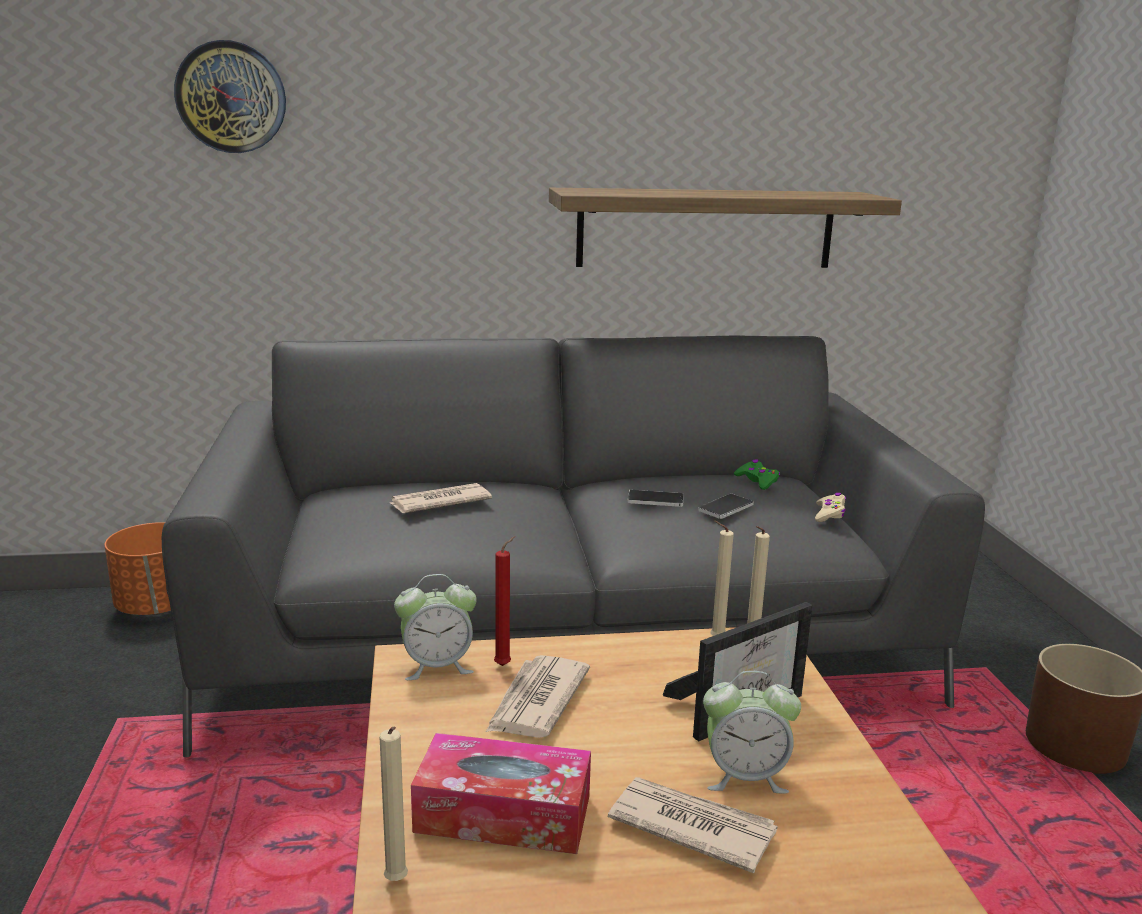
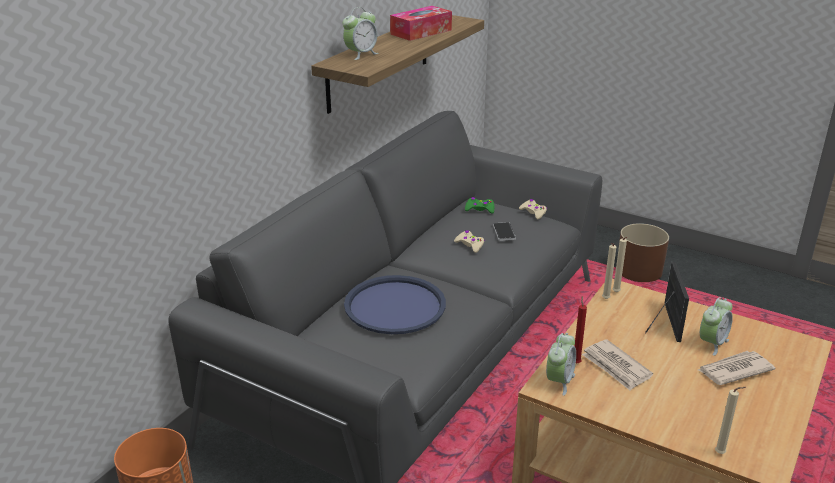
camera: 50 degrees left, 10 degrees up
(231, 97) = (130, 69): wall clock -> none
(439, 502) = (395, 306): newspaper -> blue tray
(503, 814) = (694, 410): tissue box -> tissue box (421, 32)
(626, 190) = (361, 54): none -> alarm clock
(655, 500) = (470, 245): phone -> beige game controller

